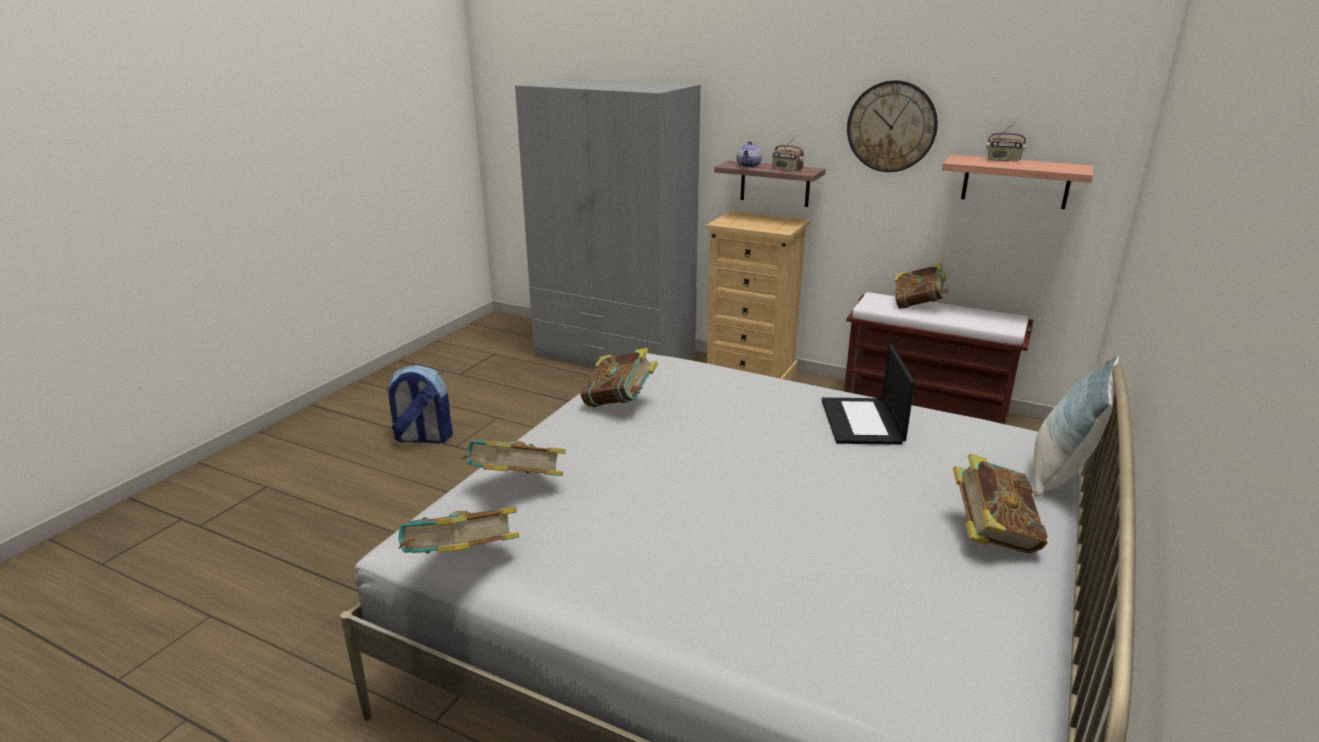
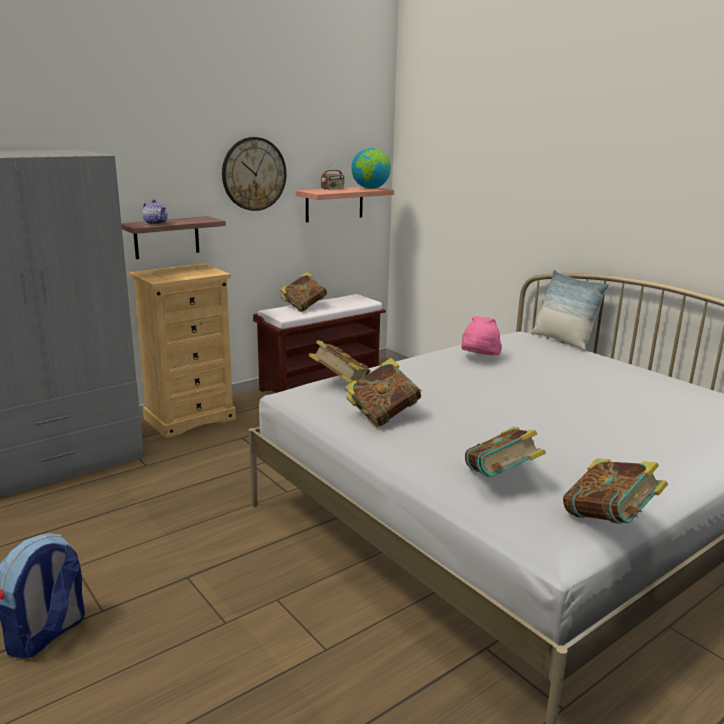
camera: 65 degrees left, 5 degrees down
(787, 170) = (192, 220): radio -> none
(863, 422) = (479, 358): laptop -> pink hat
(992, 535) = (618, 368): book -> book (339, 384)
(1063, 167) = (370, 188): none -> globe

